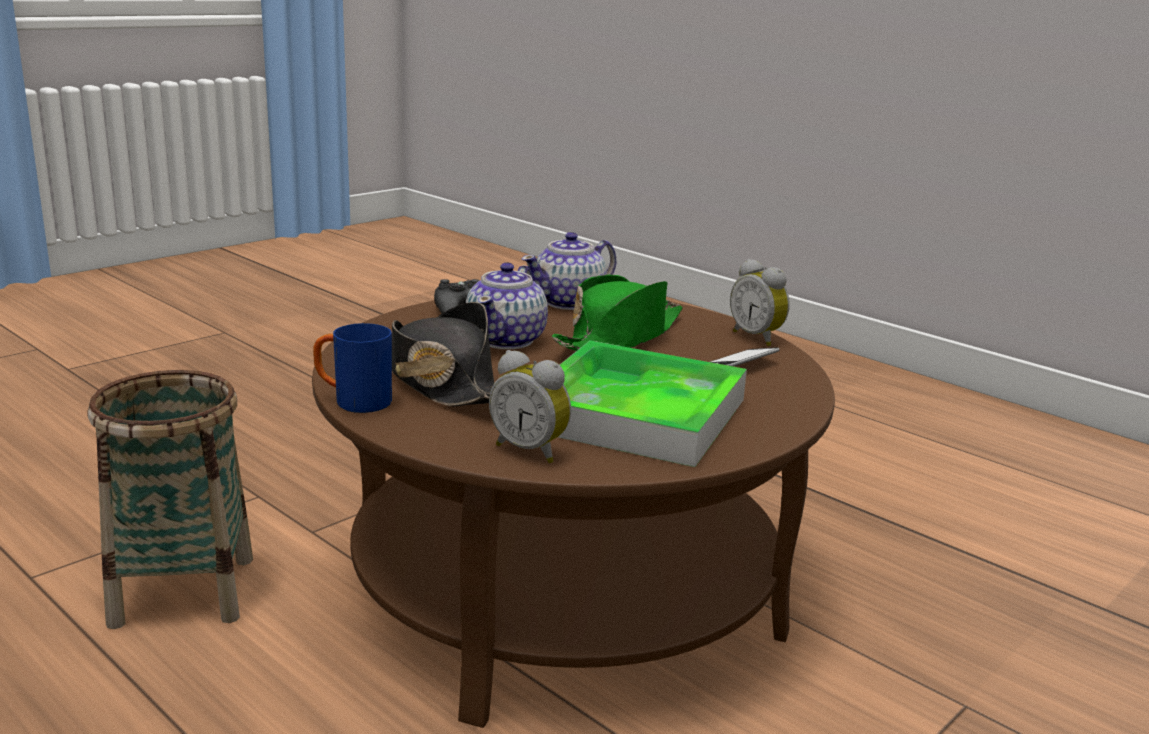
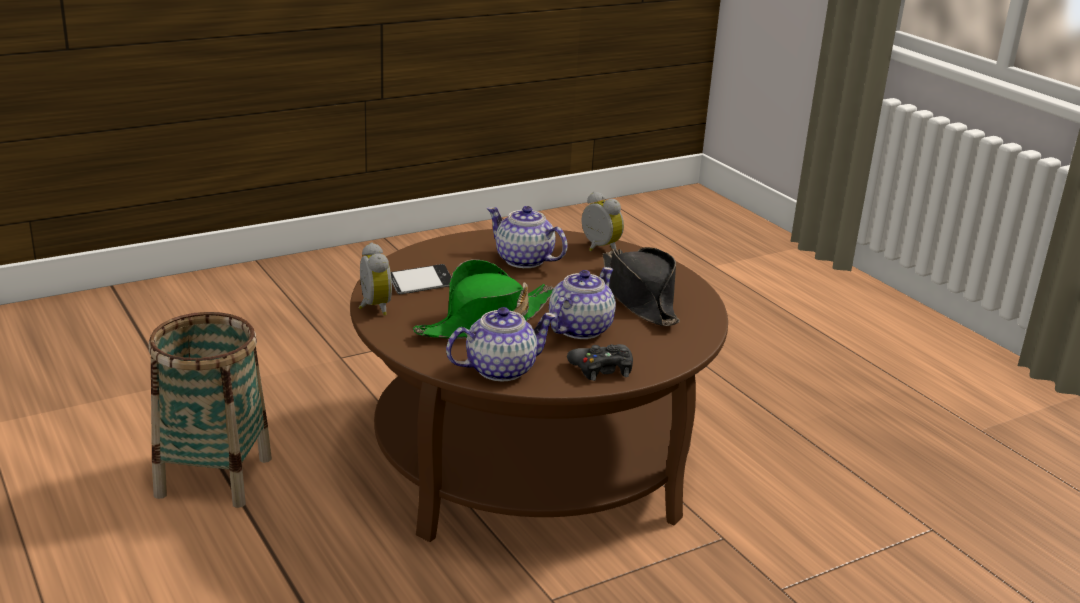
camera: 165 degrees left, 5 degrees up
(183, 591) = (809, 498): basket -> basket (214, 476)
(353, 402) = (697, 289): blue mug -> none
(636, 414) = (524, 260): tray -> teapot

